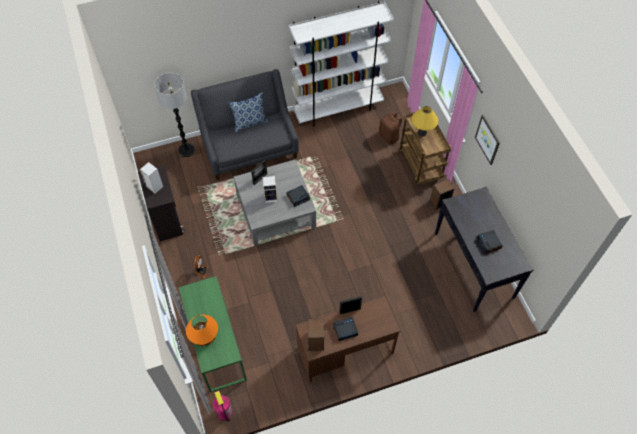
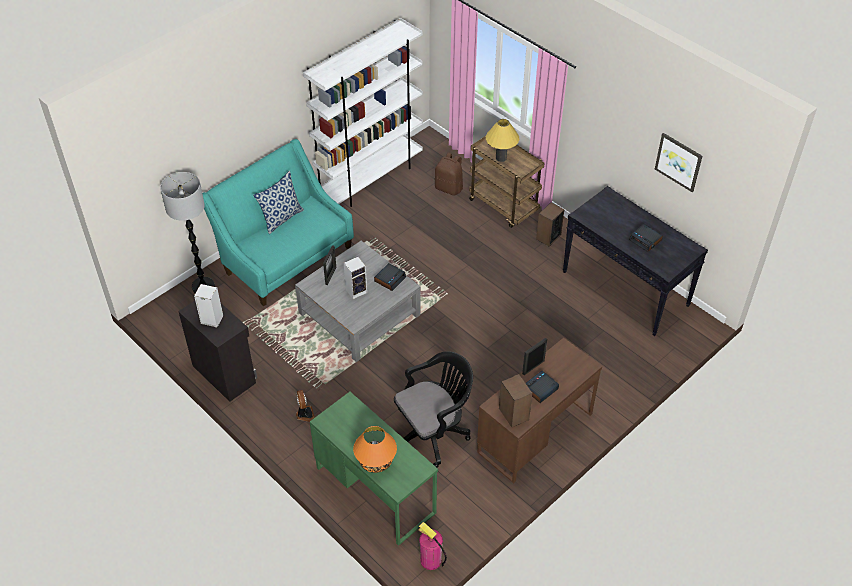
camera: 25 degrees left, 10 degrees down
(249, 148) = (284, 257): grey sofa -> turquoise sofa
(277, 320) = (433, 432): none -> black office chair
(488, 139) = (594, 126): picture -> picture (678, 162)

